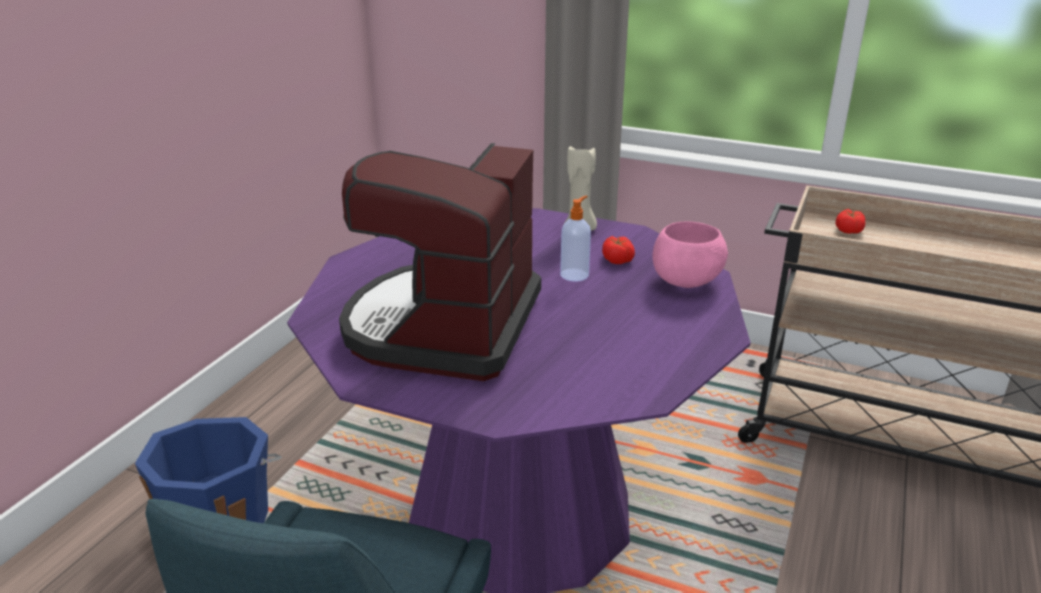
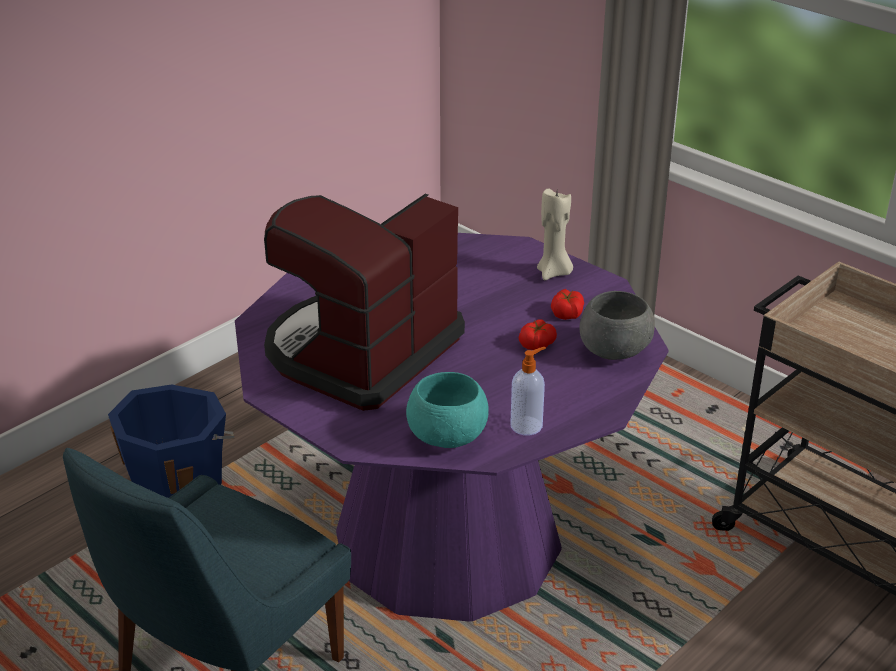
camera: 20 degrees right, 5 degrees up
(575, 274) = (513, 322): soap dispenser -> soap dispenser (527, 425)
(592, 390) = (447, 439): none -> turquoise bowl
(687, 282) = (615, 352): pink bowl -> grey bowl
(848, 230) = (863, 322): tomato -> tomato (537, 344)

